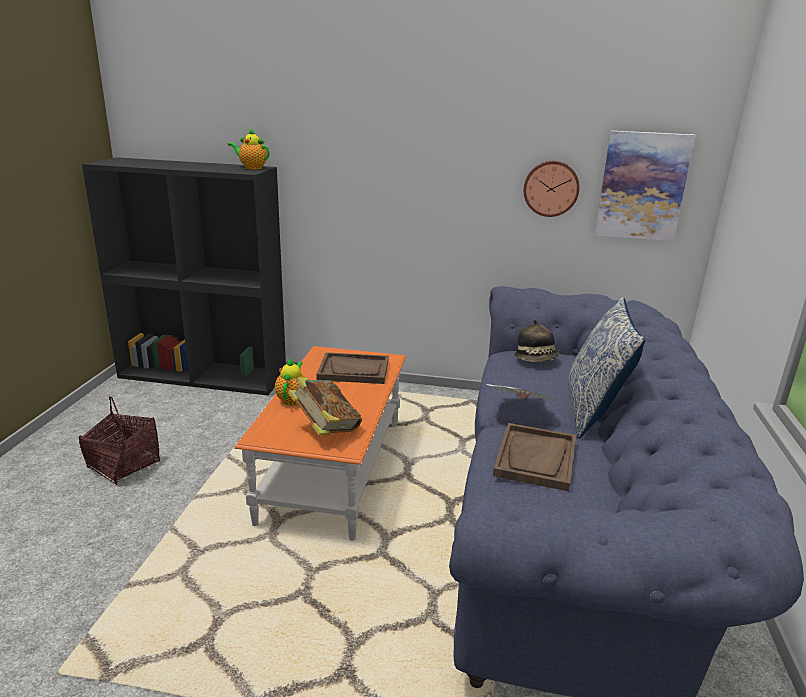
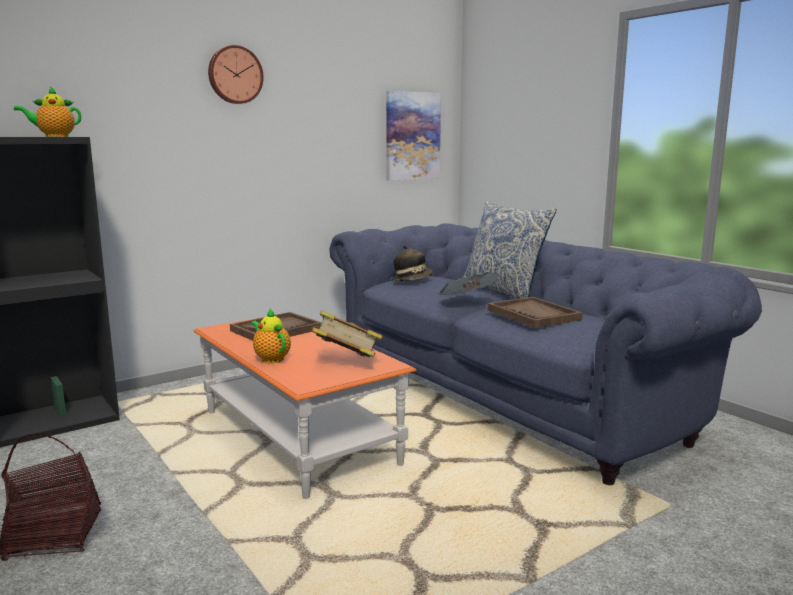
camera: 45 degrees left, 10 degrees down
(551, 188) = (350, 143): wall clock -> wall clock (235, 75)

